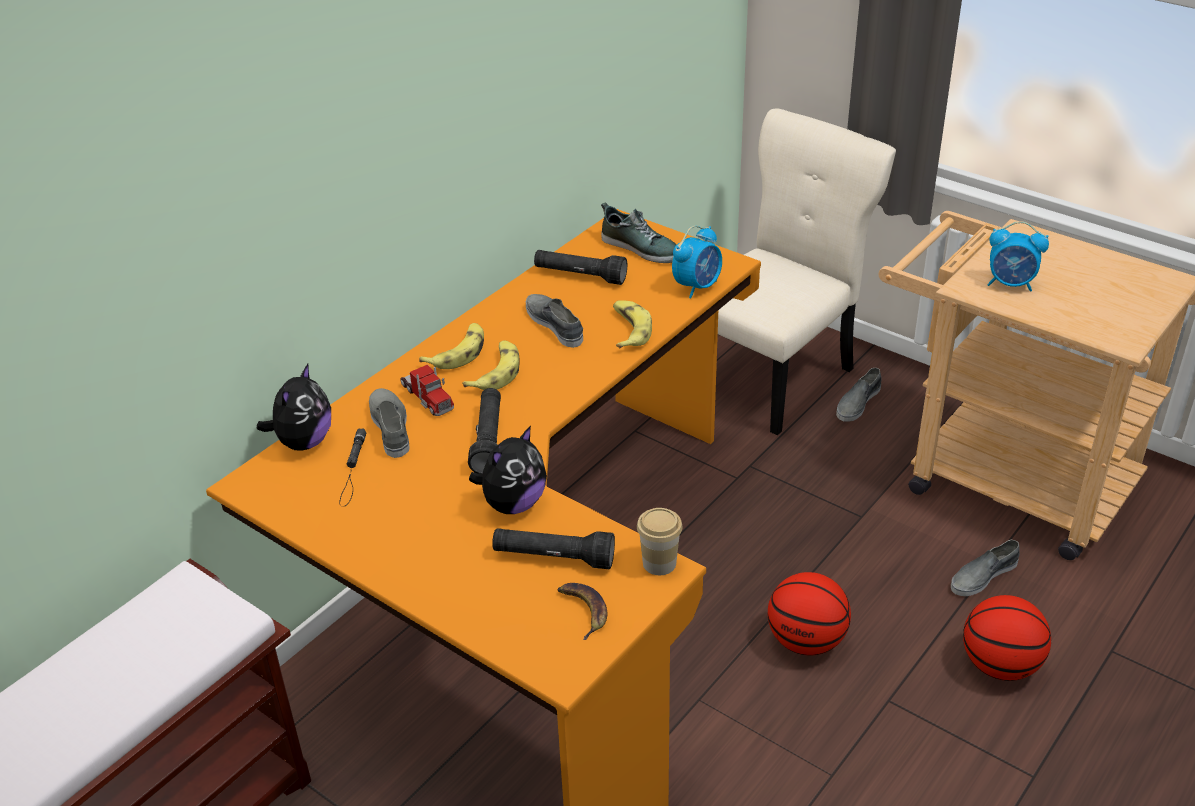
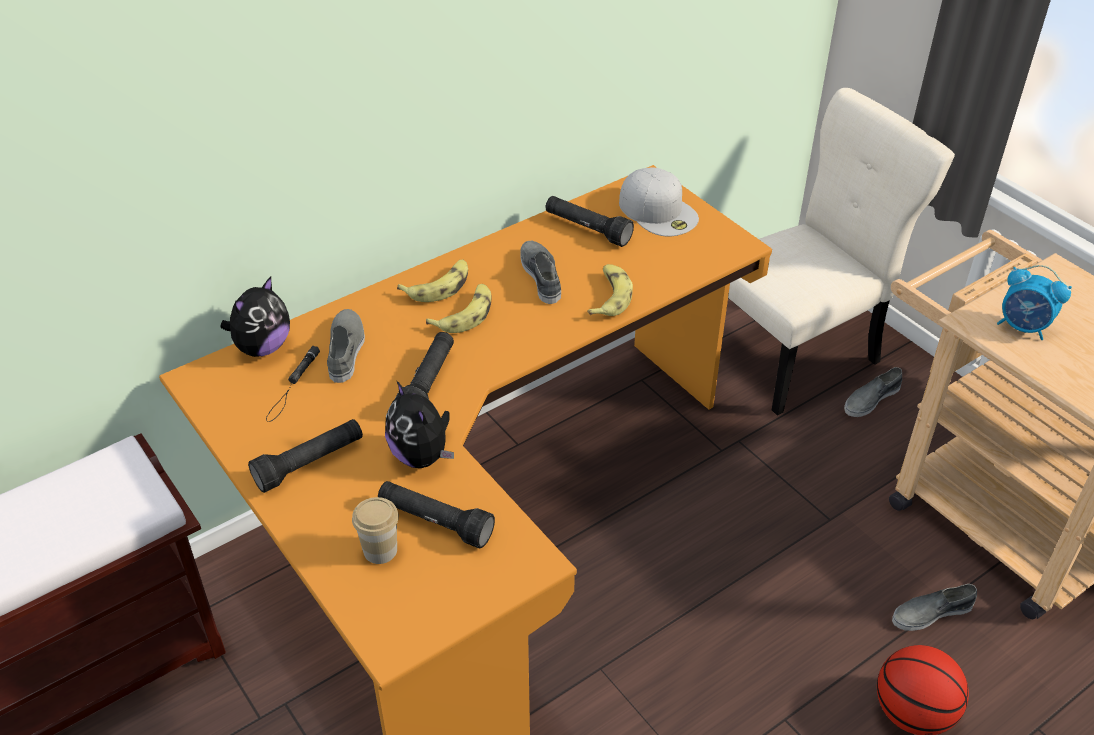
camera: 15 degrees right, 5 degrees up
(404, 534) = (310, 463): none -> black flashlight
(427, 397) = (391, 326): toy truck -> none
(513, 504) = (422, 456): plush toy -> plush toy turned 90 degrees clockwise
(583, 610) = (439, 585): banana -> none
(641, 247) = (659, 211): shoe -> white cap
(659, 563) = (532, 553): cup -> cup (380, 550)
(697, 286) = (696, 263): alarm clock -> none
(806, 641) = (726, 635): basketball -> none

